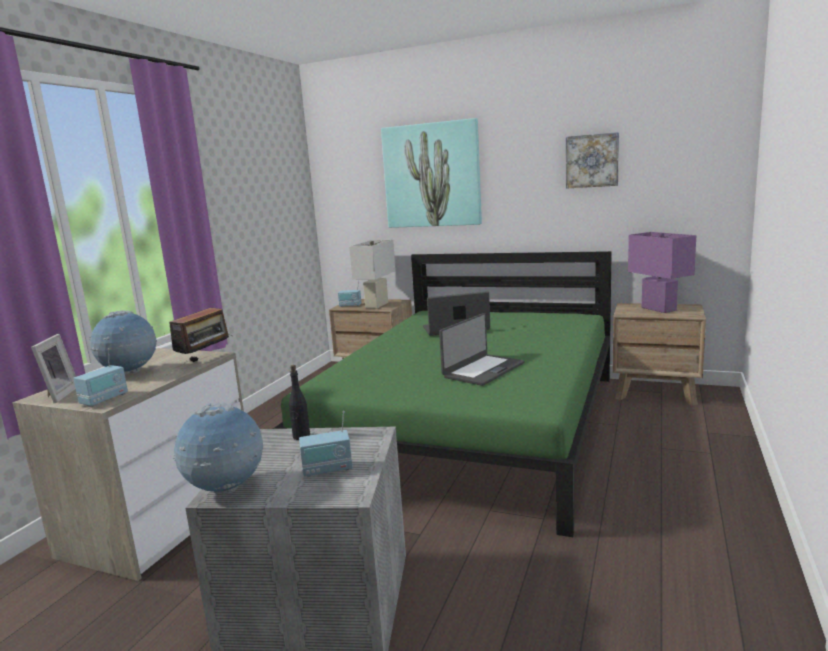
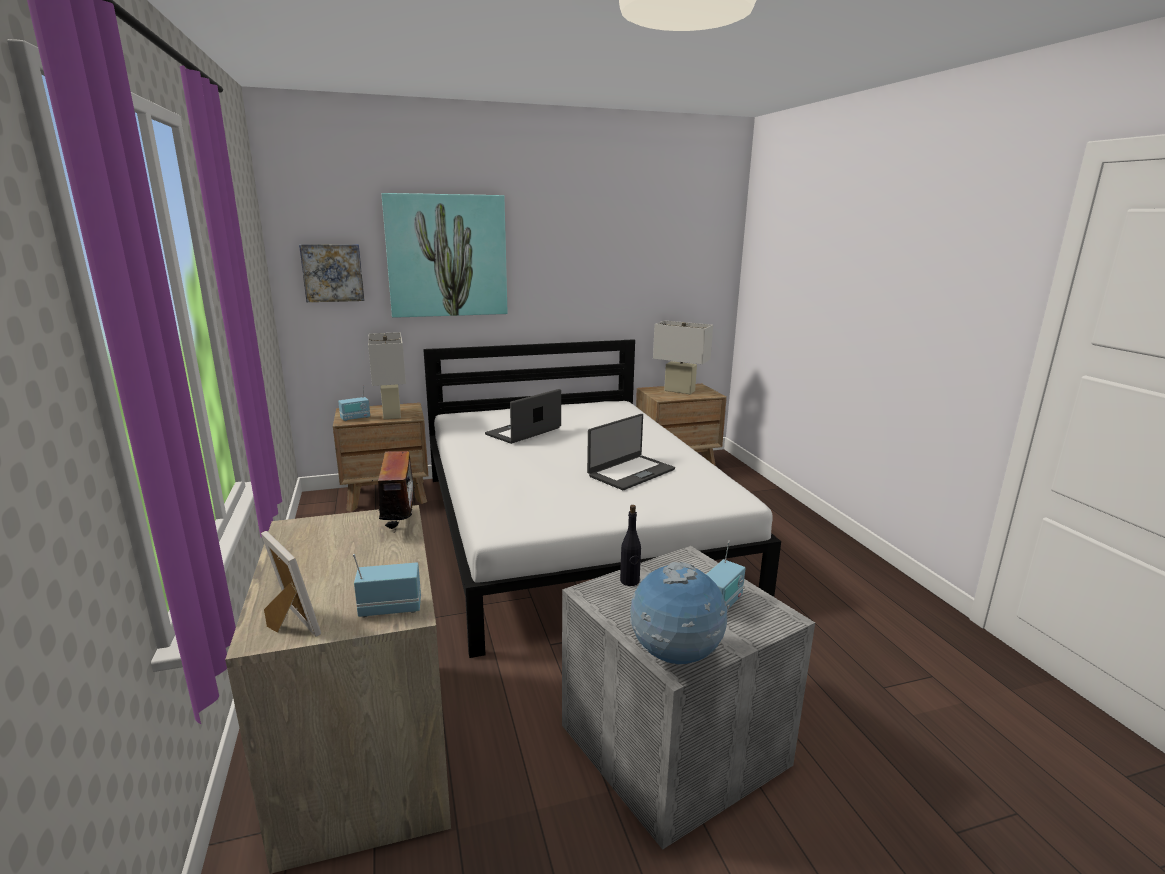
camera: 40 degrees left, 5 degrees up
(104, 399) = (390, 608): radio -> radio turned 90 degrees counterclockwise
(130, 373) = (329, 565): globe -> none
(473, 425) = (573, 530): green bed -> white bed
(483, 370) = (630, 472): laptop -> laptop turned 45 degrees clockwise
(592, 161) = (617, 251): picture -> picture (332, 272)
(658, 309) = (679, 391): purple table lamp -> white table lamp

